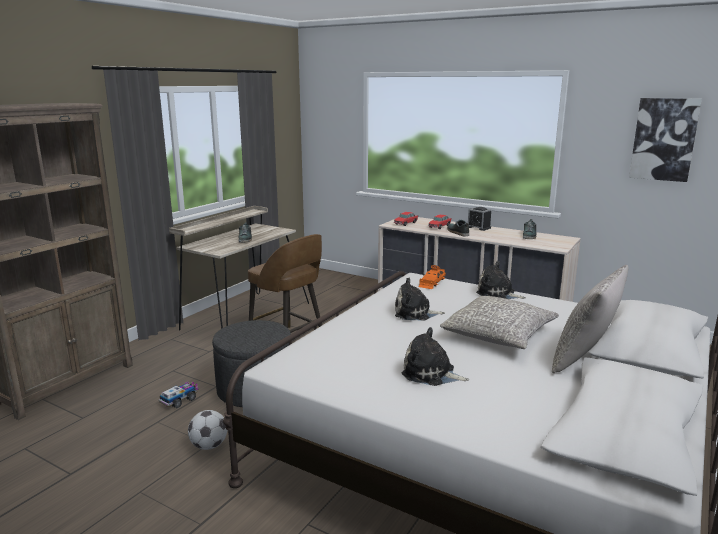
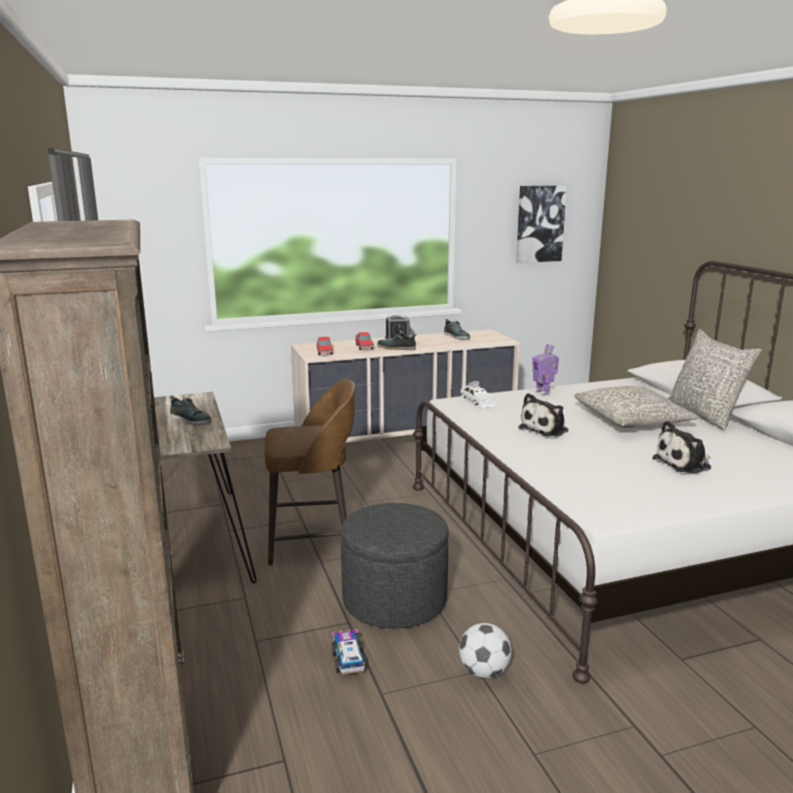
camera: 50 degrees left, 0 degrees up
(432, 282) = (477, 401): orange toy car -> white toy car
(498, 294) = (543, 393): plush toy -> toy robot

